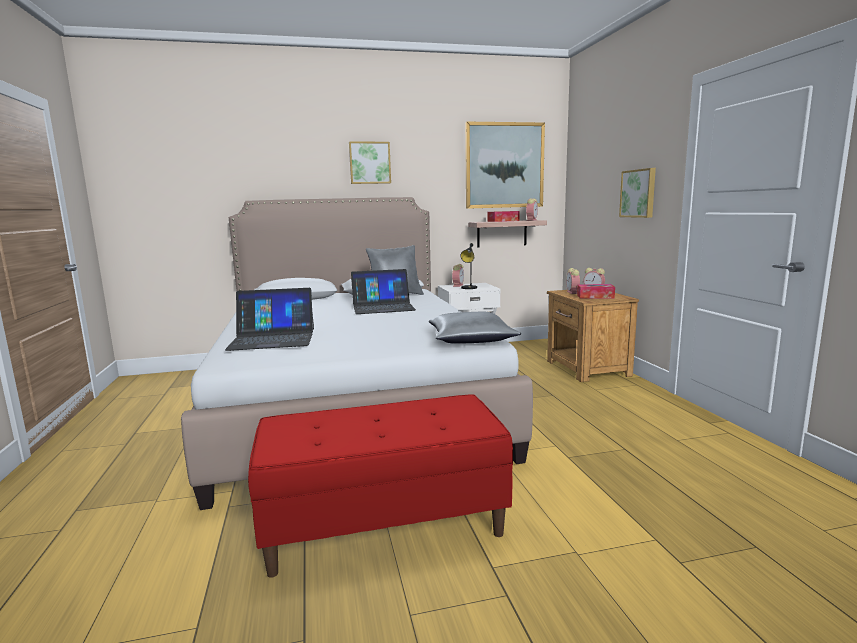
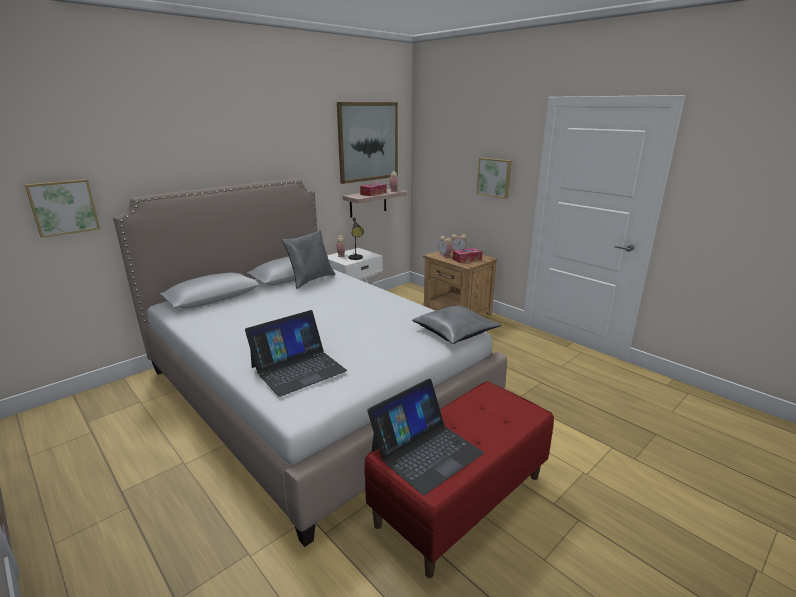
camera: 30 degrees left, 10 degrees up
(369, 163) = (255, 145): picture -> picture (63, 207)
(383, 307) = (325, 299): laptop -> laptop (426, 451)

